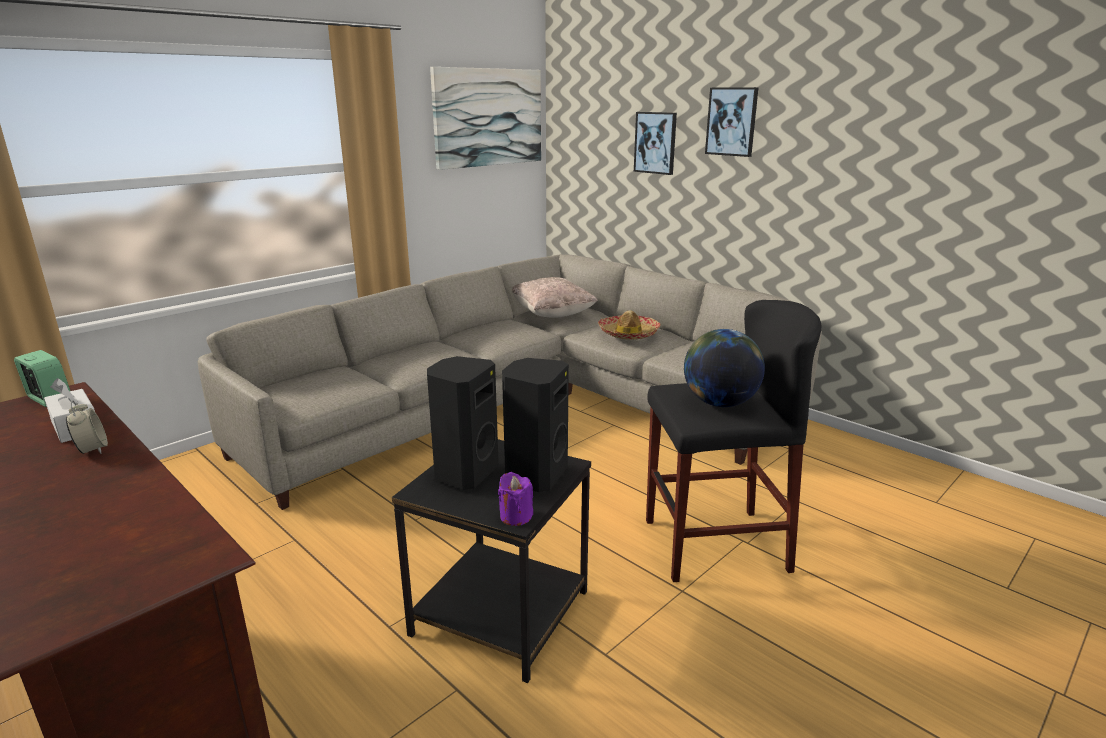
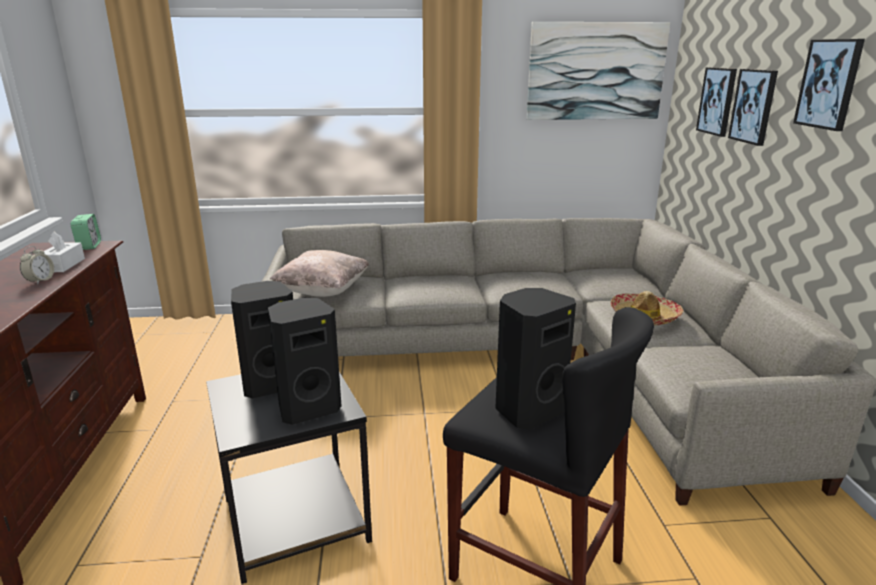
camera: 40 degrees right, 0 degrees up
(515, 516) = (240, 433): purple candle -> none
(552, 314) = (600, 278): beige pillow -> beige pillow (322, 291)
(610, 140) = (717, 101): none -> picture
(719, 403) = (528, 410): globe -> black speaker

